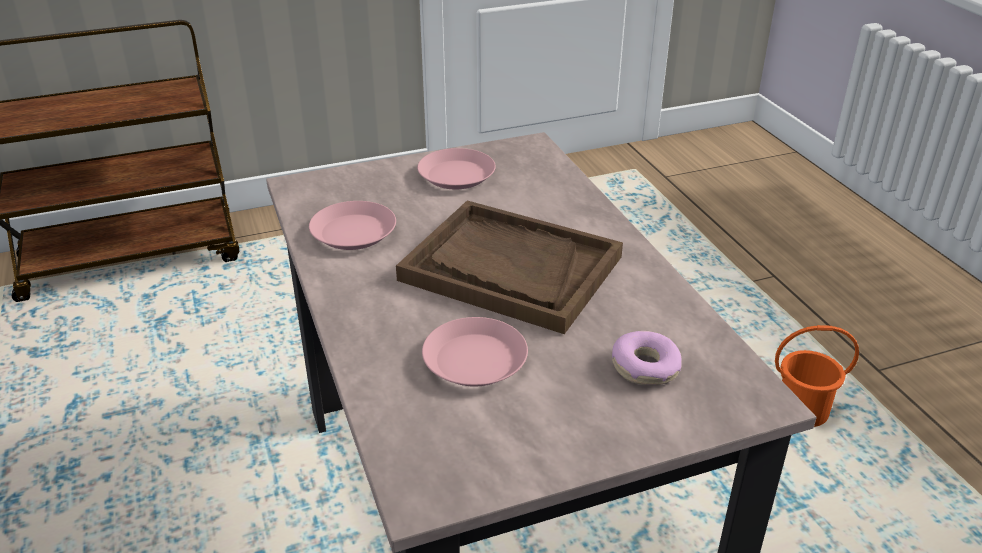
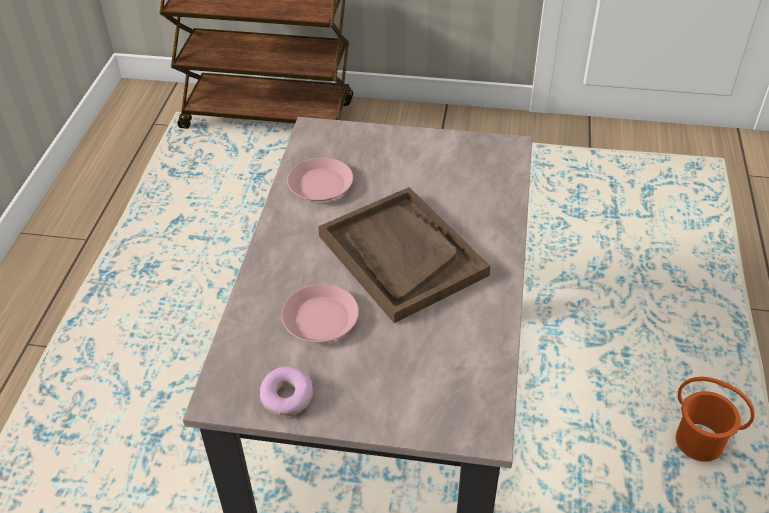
camera: 30 degrees right, 10 degrees up
(456, 175) = (429, 157): pink plate -> none
(645, 367) = (426, 372): donut -> donut (287, 397)

